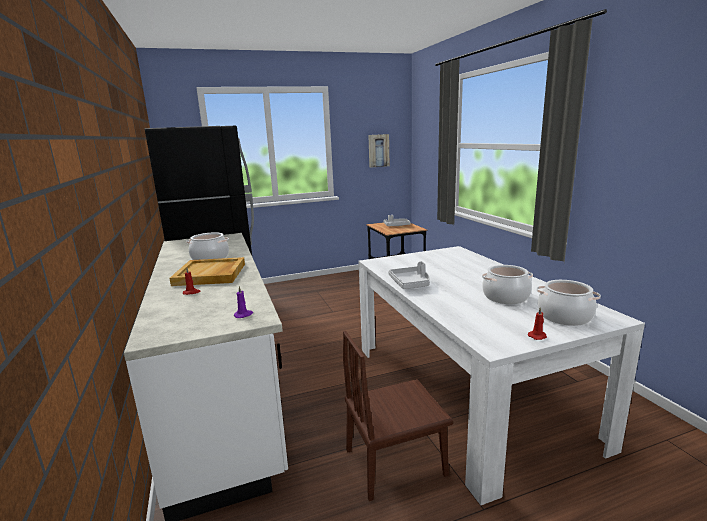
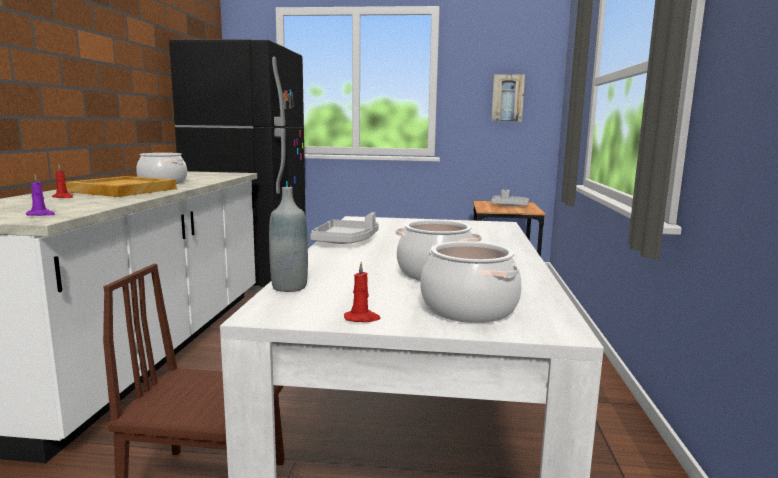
camera: 25 degrees right, 5 degrees down
(462, 326) = (289, 287): none -> grey bottle

